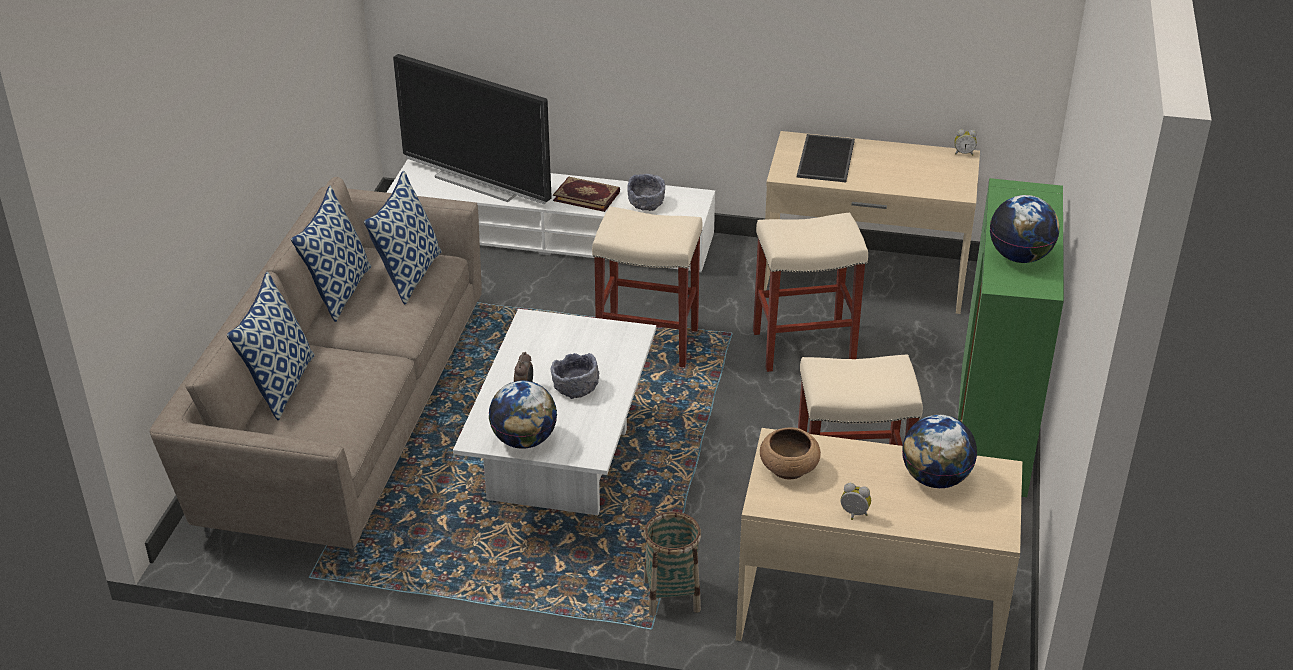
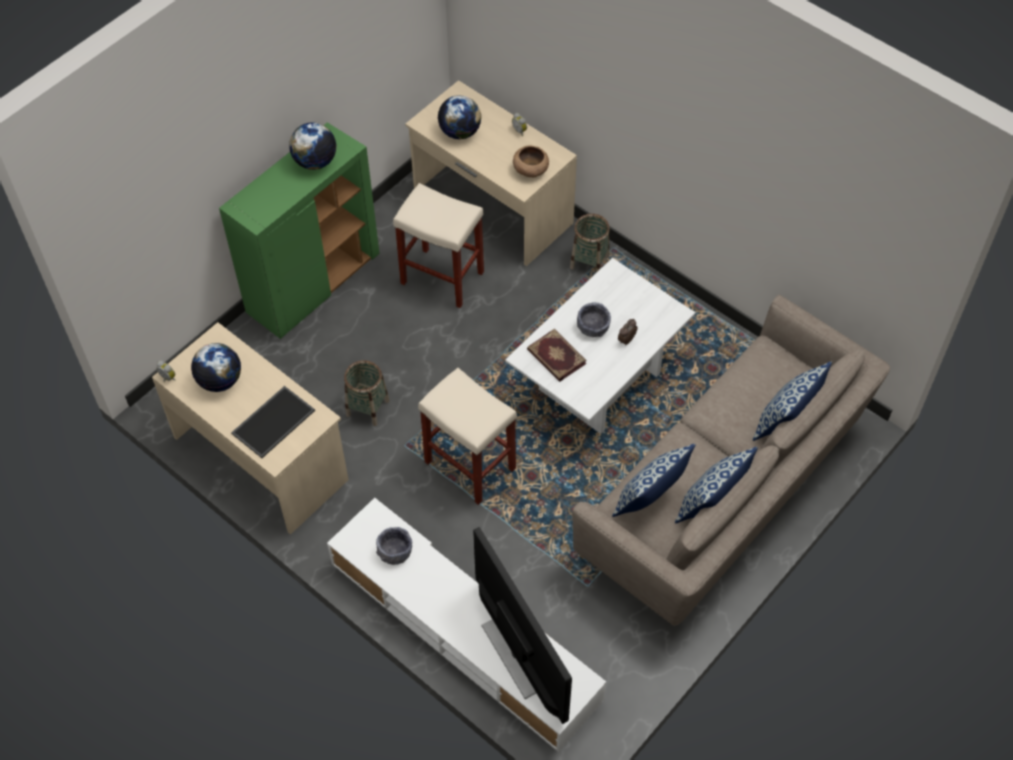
camera: 150 degrees left, 20 degrees up
(524, 440) = (648, 299): globe -> globe (220, 380)
(587, 196) = (436, 588): book -> book (555, 357)
(802, 348) = (367, 408): beige stool -> basket

